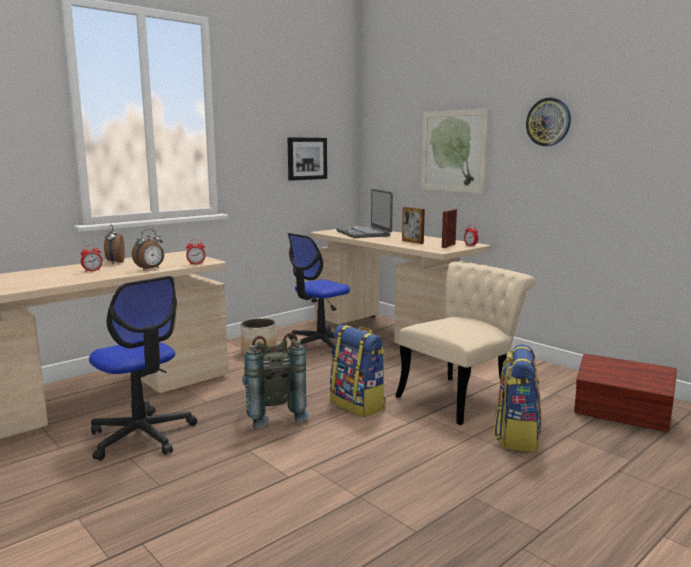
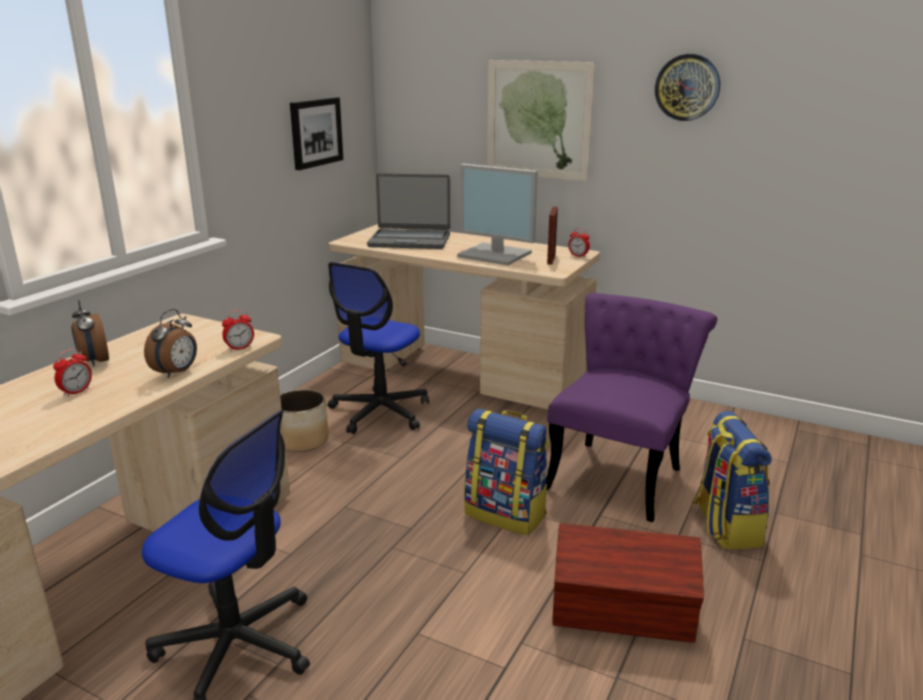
camera: 20 degrees left, 10 degrees up
(272, 414) = (404, 556): grey backpack -> none
(364, 233) = (410, 240): laptop -> laptop turned 45 degrees counterclockwise
(412, 242) = (496, 254): picture frame -> monitor
(461, 396) = (620, 472): beige chair -> purple chair
(622, 415) = (808, 467): brown storage box -> brown storage box (623, 613)

